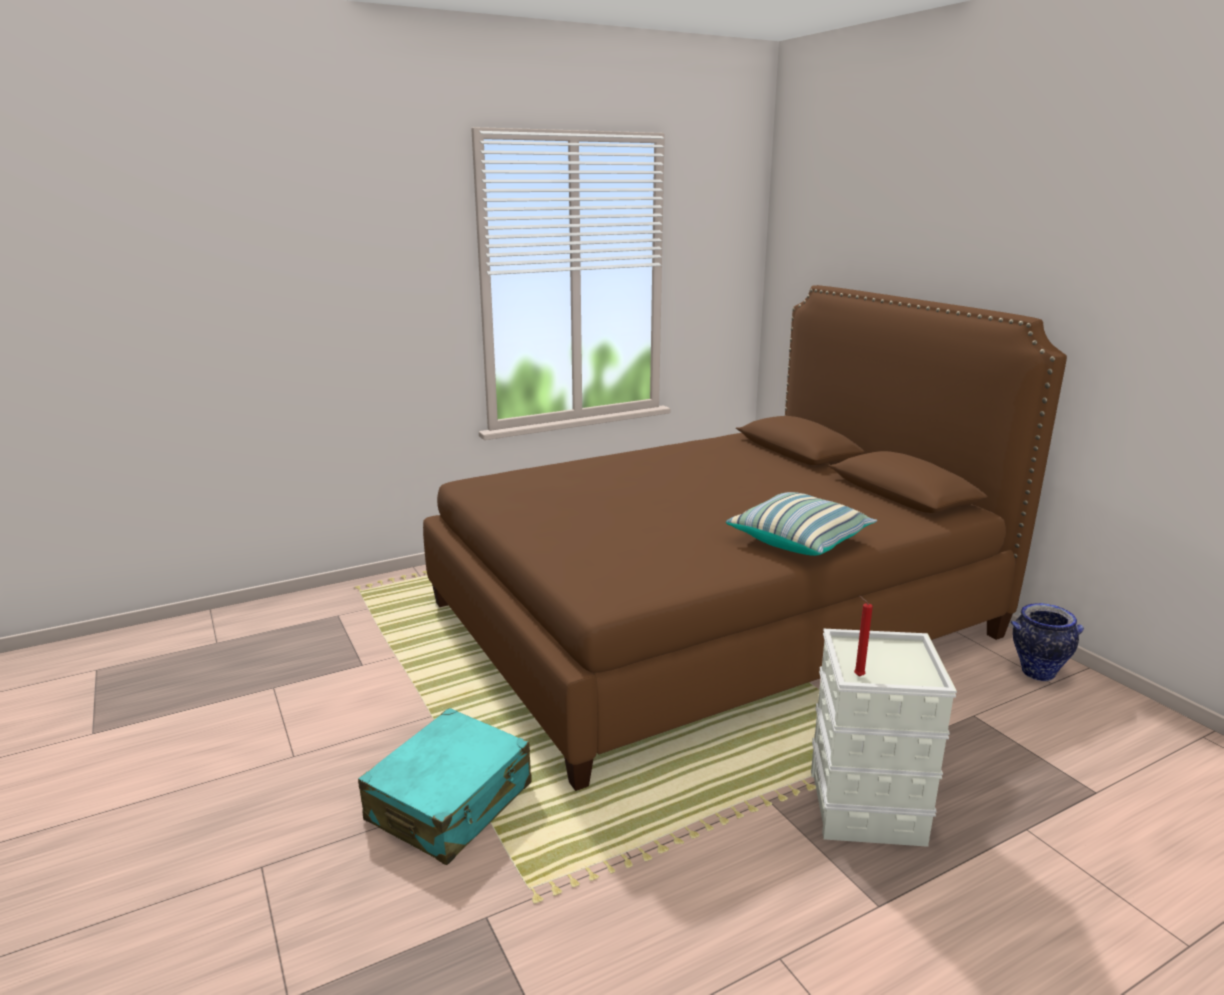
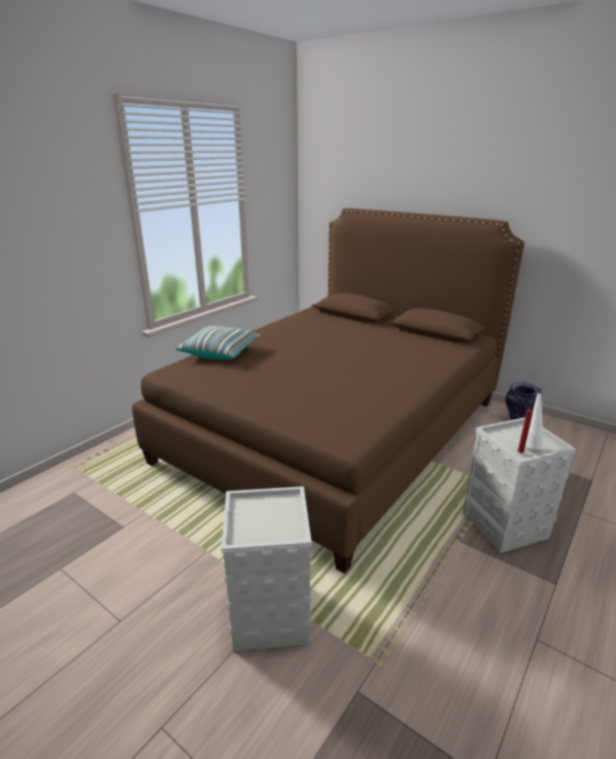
camera: 25 degrees left, 5 degrees up
(450, 803) = (269, 613): turquoise suitcase -> grey storage box
(800, 540) = (416, 373): pillow -> pillow (220, 352)
(891, 671) = (531, 445): none -> white bottle

